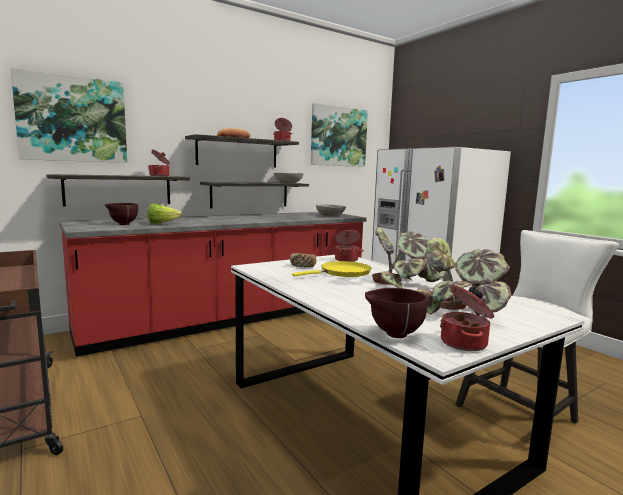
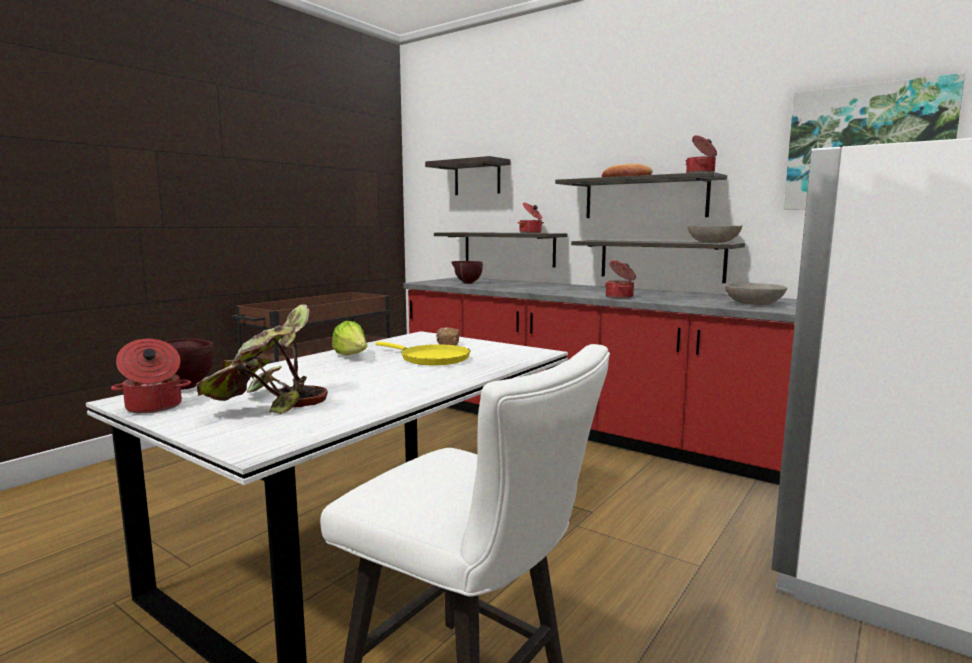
camera: 70 degrees right, 0 degrees up
(73, 119) = (477, 178): picture -> shelf
(162, 223) = (494, 286): lettuce -> lettuce (352, 357)
(346, 259) = (517, 354): cooking pot -> cooking pot (620, 297)
(405, 284) = (395, 382): potted plant -> none

